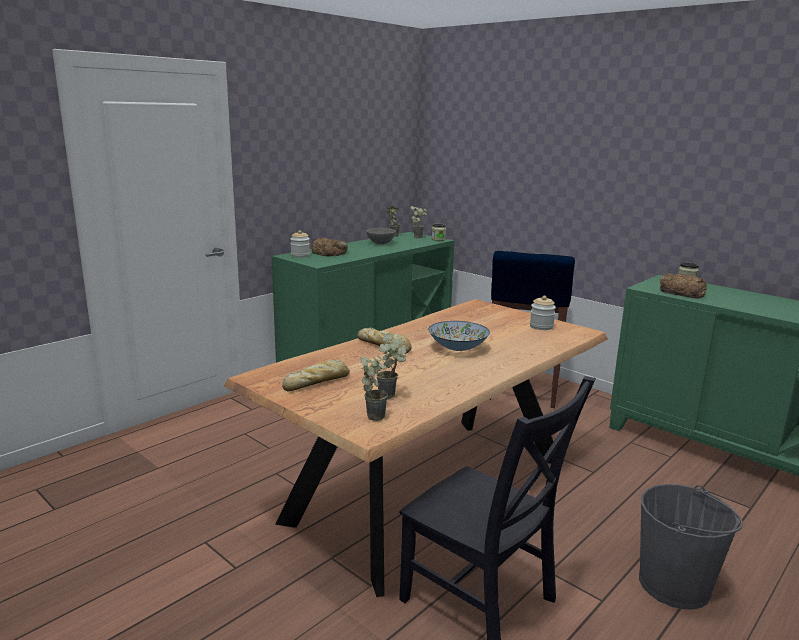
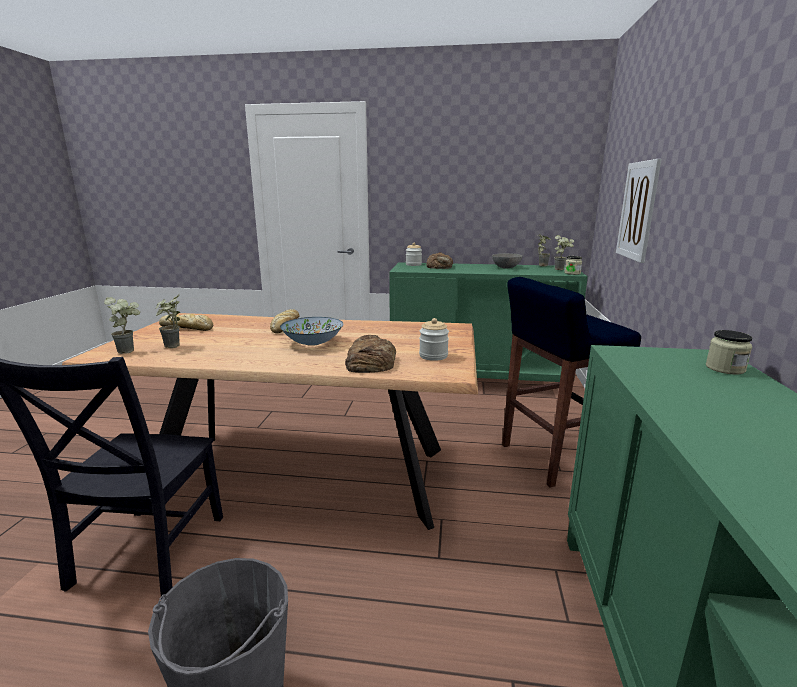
camera: 55 degrees right, 0 degrees up
(511, 185) = (638, 210): none -> picture
(681, 292) = (659, 371): bread -> bread (370, 362)

